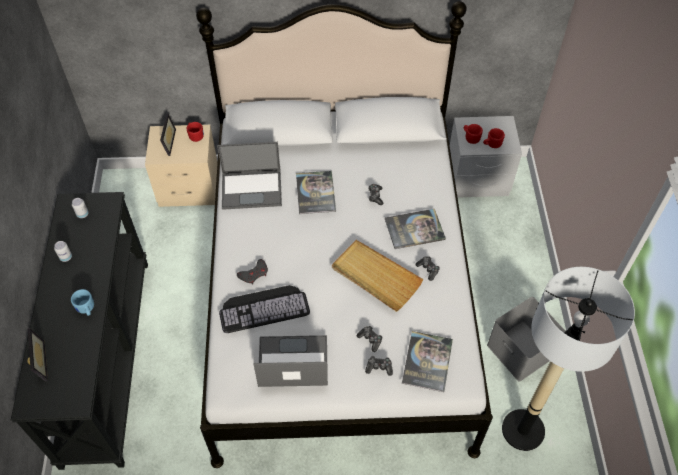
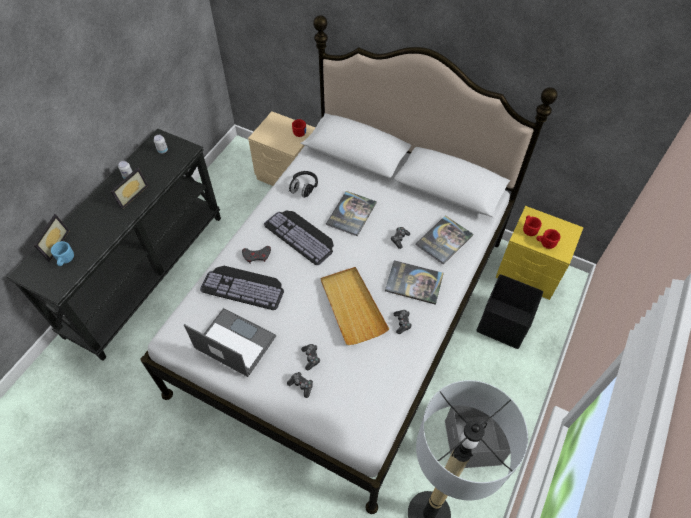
camera: 30 degrees right, 0 degrees up
(86, 309) = (113, 222): blue mug -> blue mug (65, 260)
(166, 142) = (275, 128): picture frame -> picture frame (130, 194)
(252, 189) = (304, 188): laptop -> black headphones
(283, 234) = (302, 235): none -> keyboard
(427, 361) = (345, 403): book -> book (444, 240)
(477, 179) = (528, 272): grey nightstand -> yellow nightstand
(482, 234) = (503, 321): none -> black storage box

